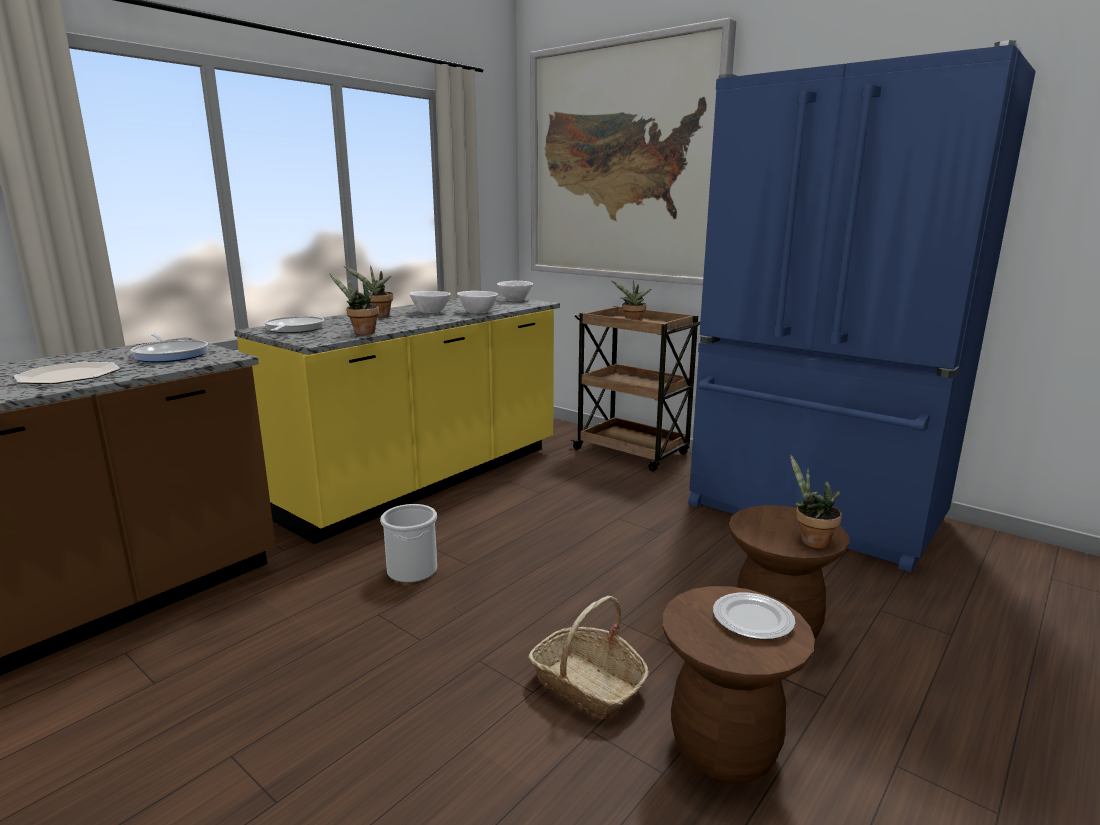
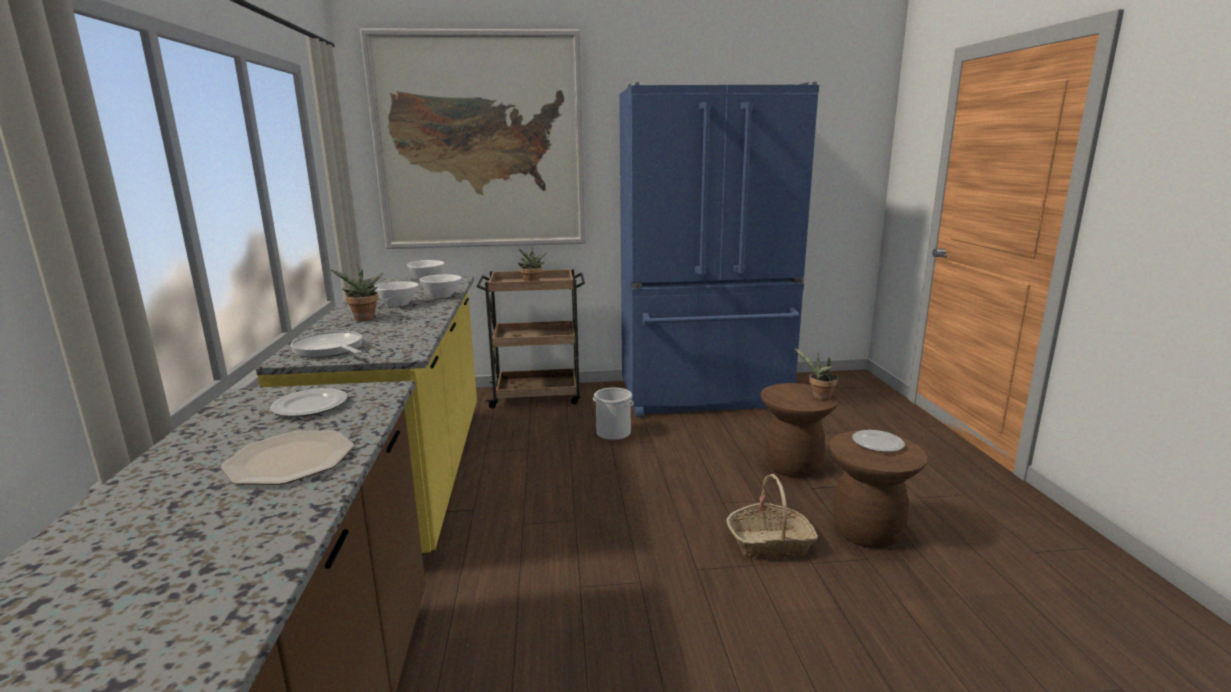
camera: 45 degrees left, 0 degrees up
(171, 355) = (310, 406): frying pan -> plate
(361, 333) = (418, 336): potted plant -> none
(412, 570) = (543, 546): bucket -> bucket (613, 433)

